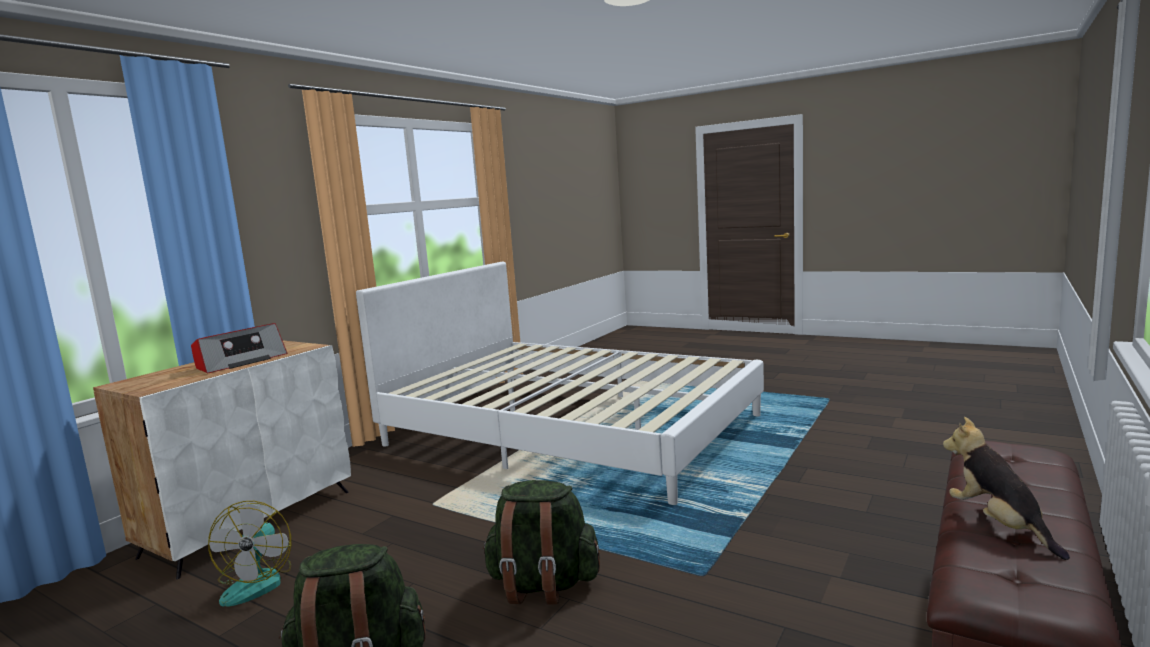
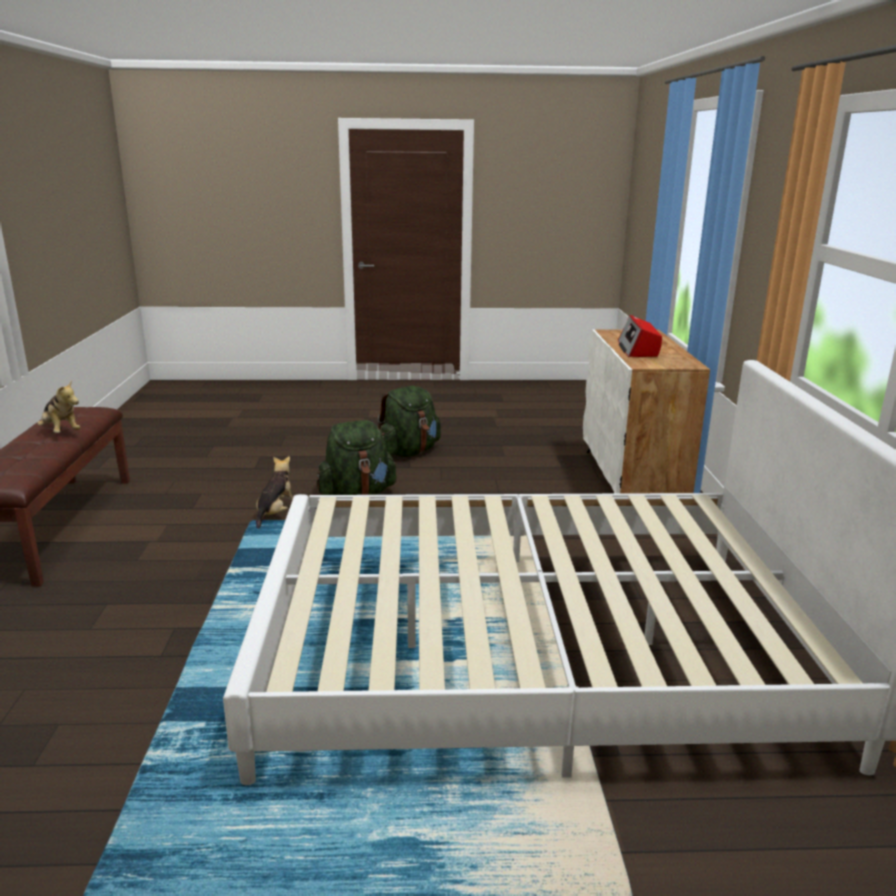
camera: 145 degrees right, 10 degrees up
(258, 581) = (536, 461): fan -> none
(666, 581) = (276, 513): none -> plush toy

